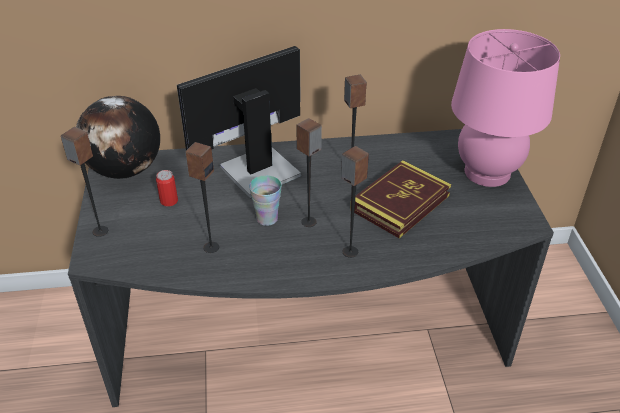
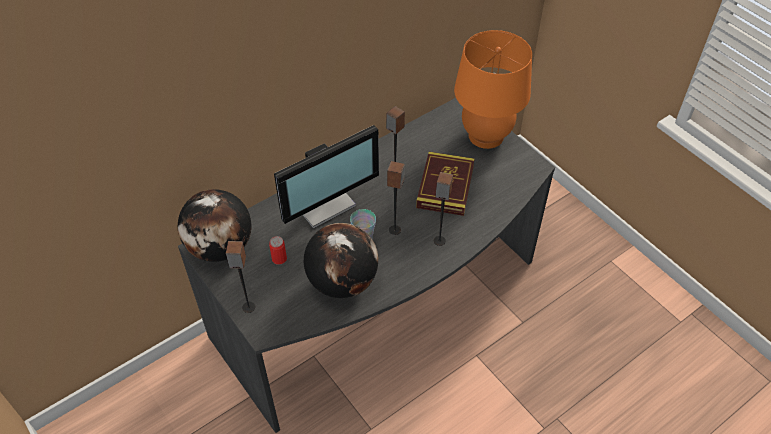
camera: 30 degrees left, 10 degrees up
(211, 247) = (342, 281): speaker -> globe
(257, 170) = (323, 203): monitor -> monitor turned 150 degrees counterclockwise
(487, 172) = (486, 136): pink table lamp -> orange table lamp

